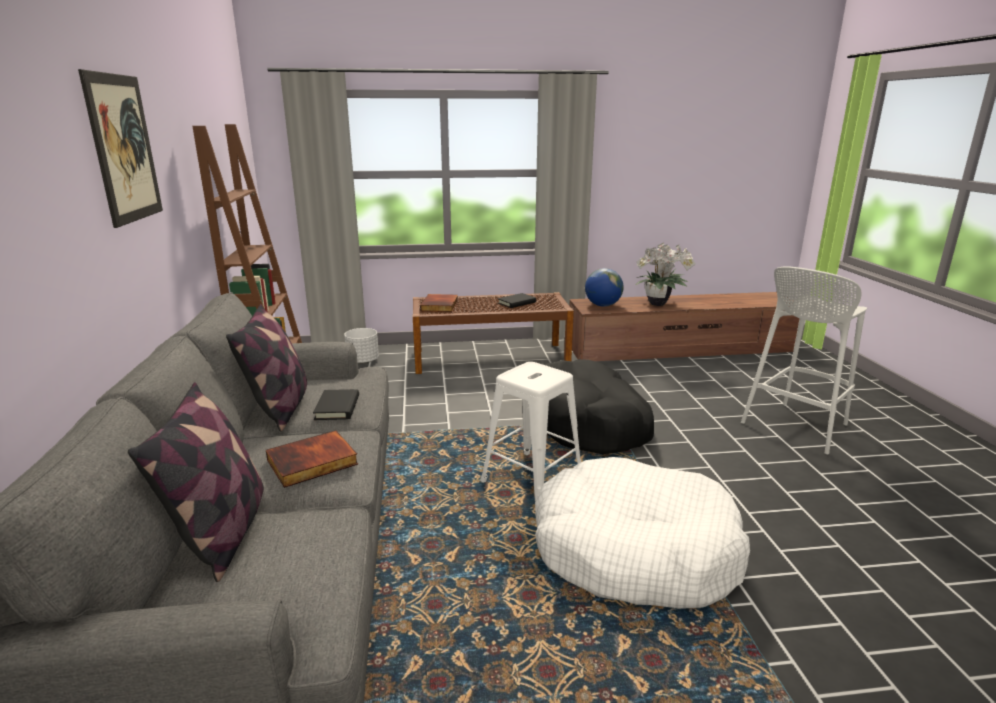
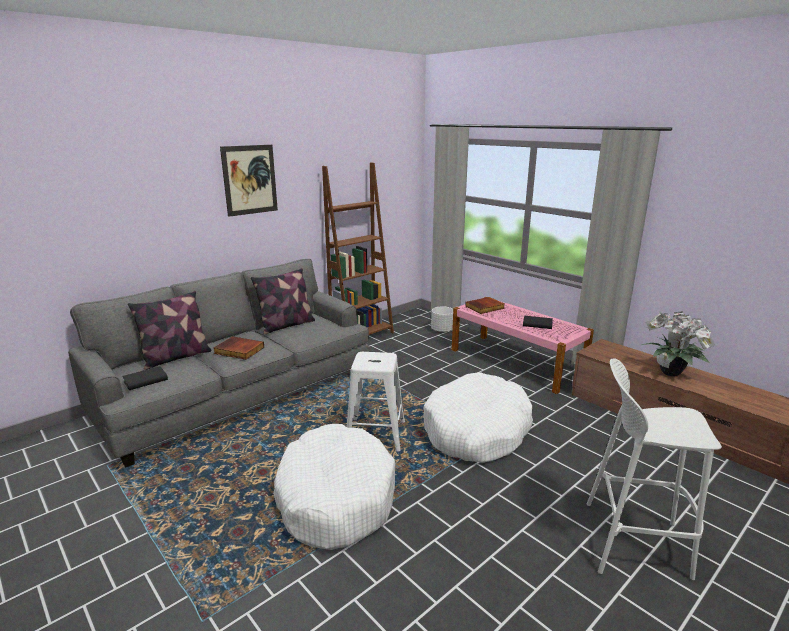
camera: 55 degrees right, 0 degrees up
(337, 407) = (298, 335): black book -> black book (145, 380)
(490, 358) = (516, 362): brown bench -> pink bench
(589, 423) = (476, 431): black dog bed -> white dog bed
(603, 305) = (613, 354): globe -> none

